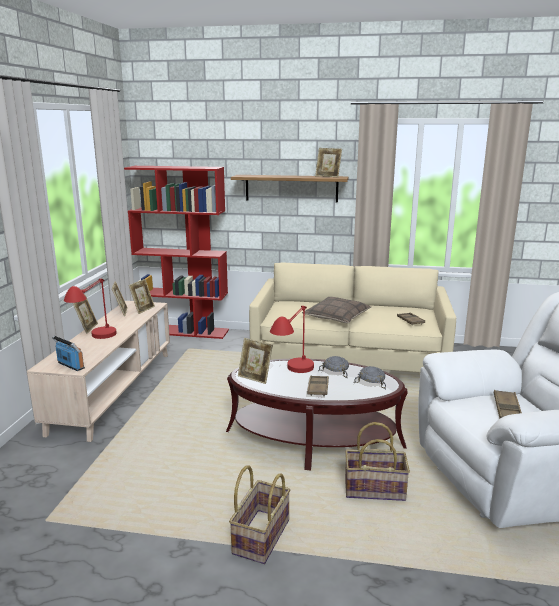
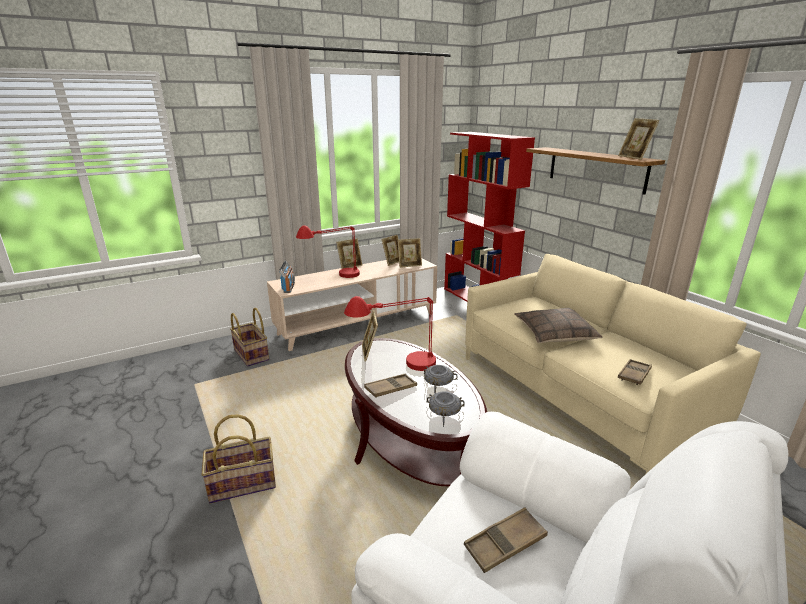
camera: 50 degrees right, 5 degrees up
(374, 489) = (370, 522): basket -> basket (252, 354)

